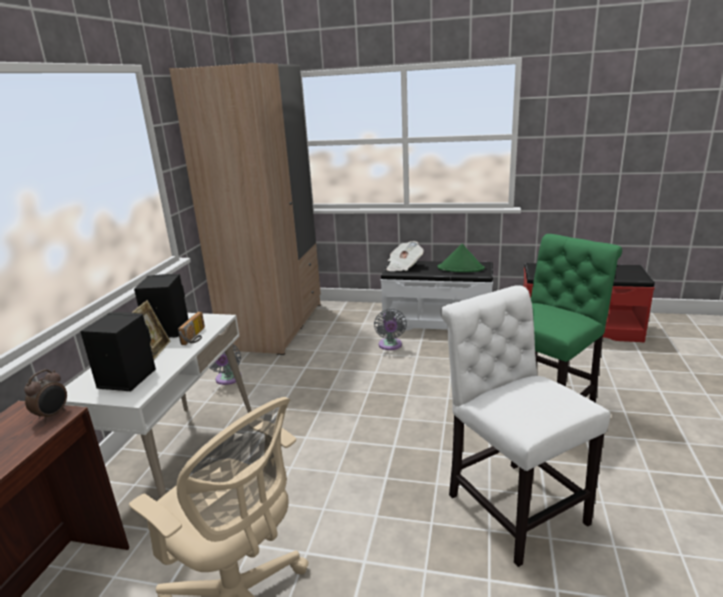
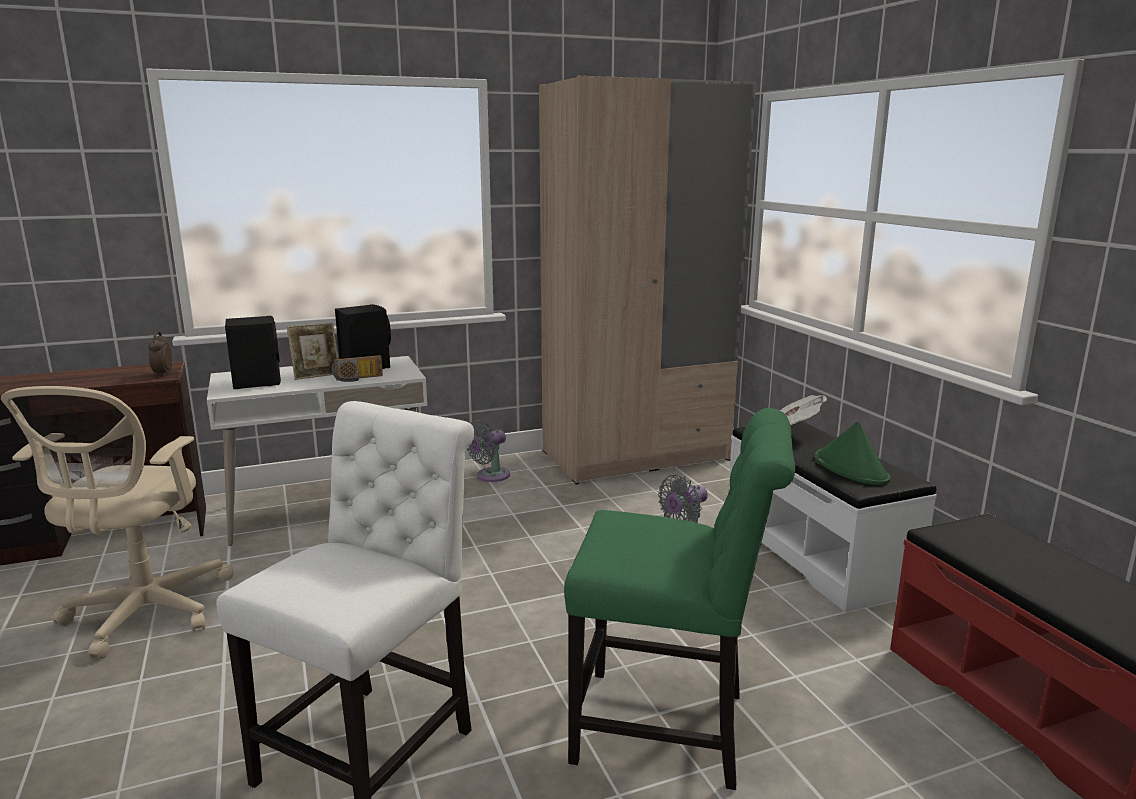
camera: 55 degrees right, 5 degrees down
(53, 415) = (162, 374): alarm clock -> alarm clock turned 90 degrees clockwise

